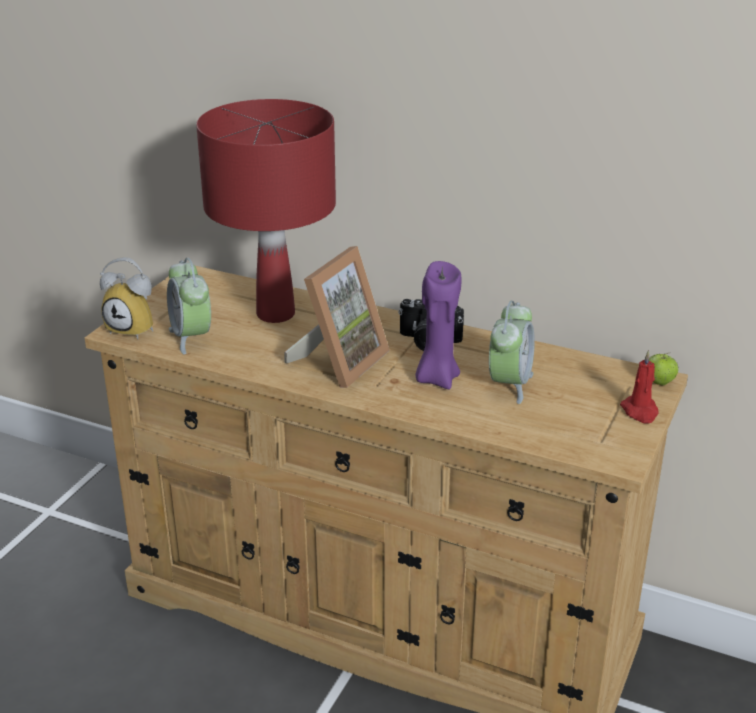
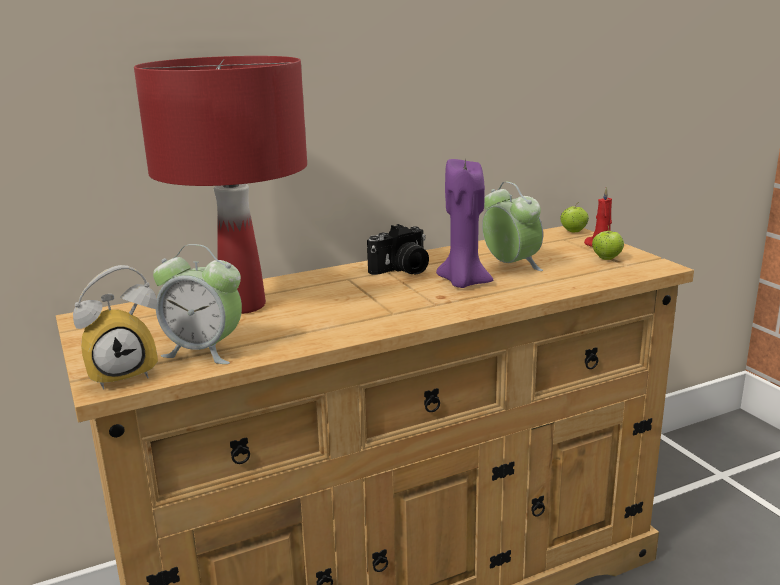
camera: 50 degrees left, 10 degrees down
(339, 362) = (374, 306): picture frame -> none
(601, 425) = (606, 259): none -> apple

